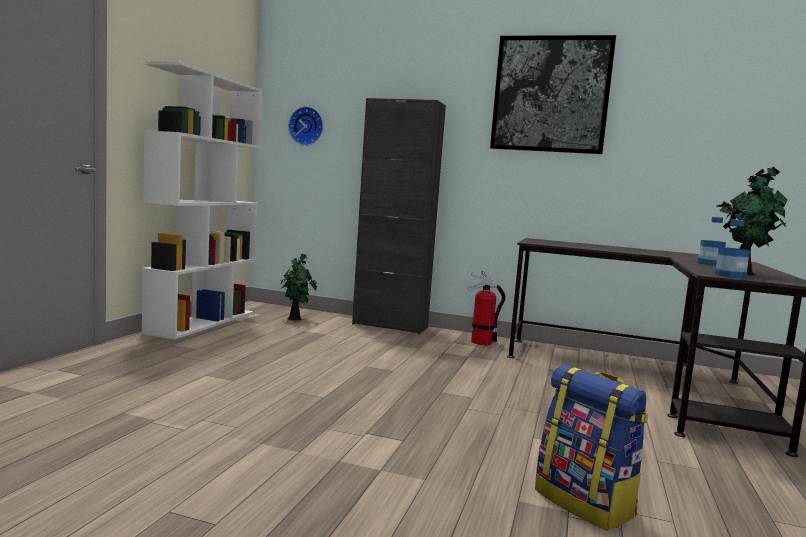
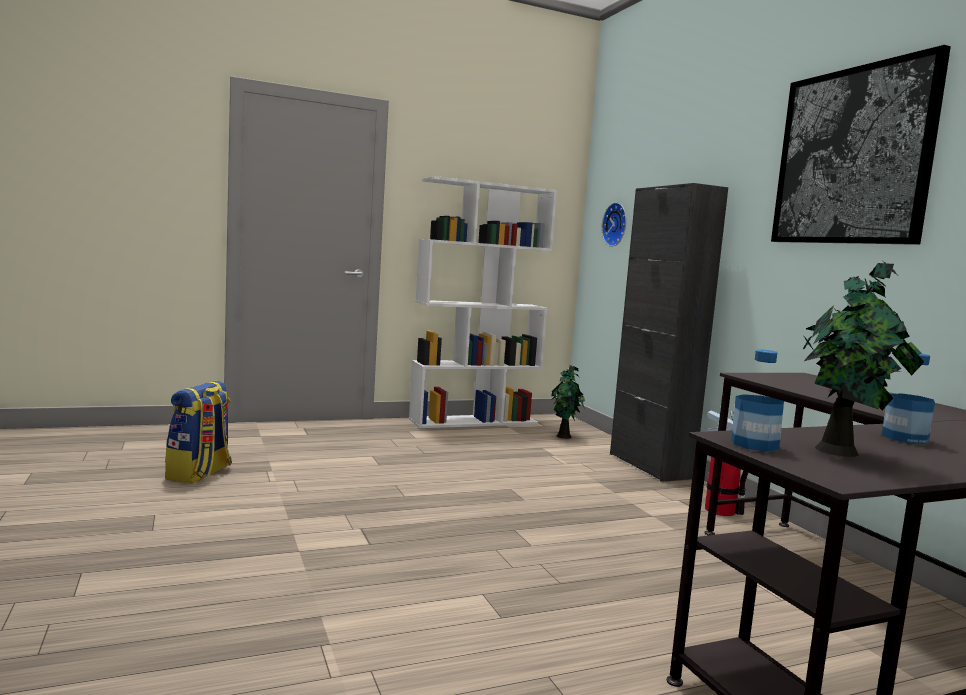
camera: 50 degrees right, 0 degrees up
(585, 503) = (361, 649): backpack -> backpack (200, 474)

